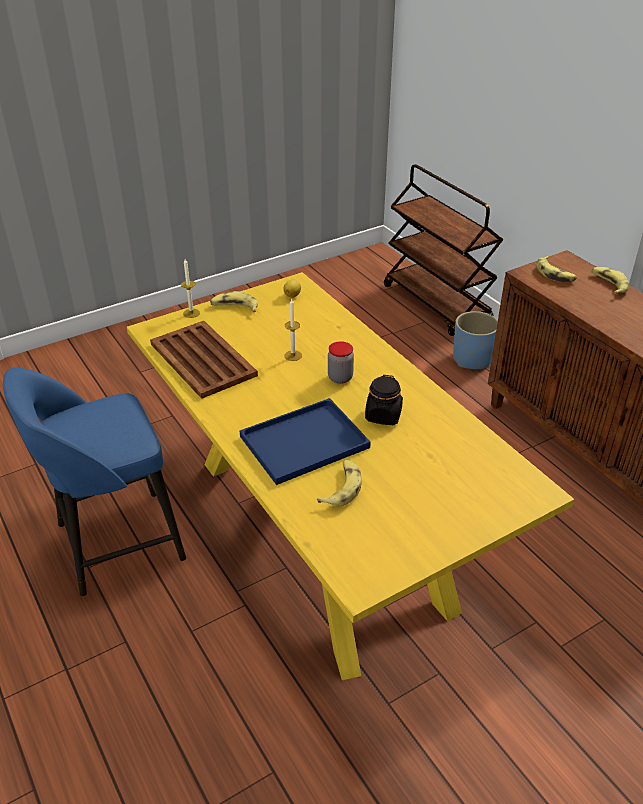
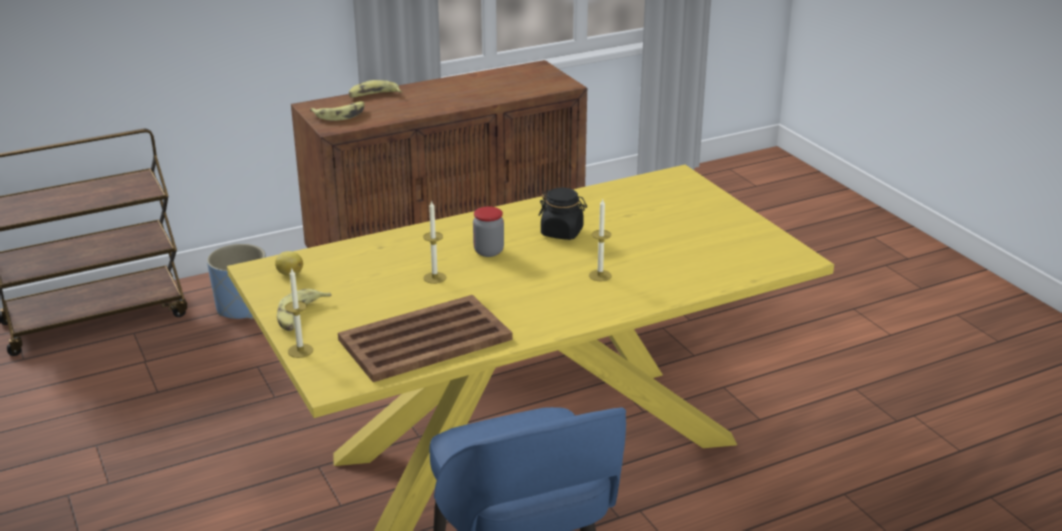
camera: 85 degrees left, 10 degrees down
(306, 440) = (600, 275): blue tray -> candle
(342, 488) = (675, 260): banana -> none

